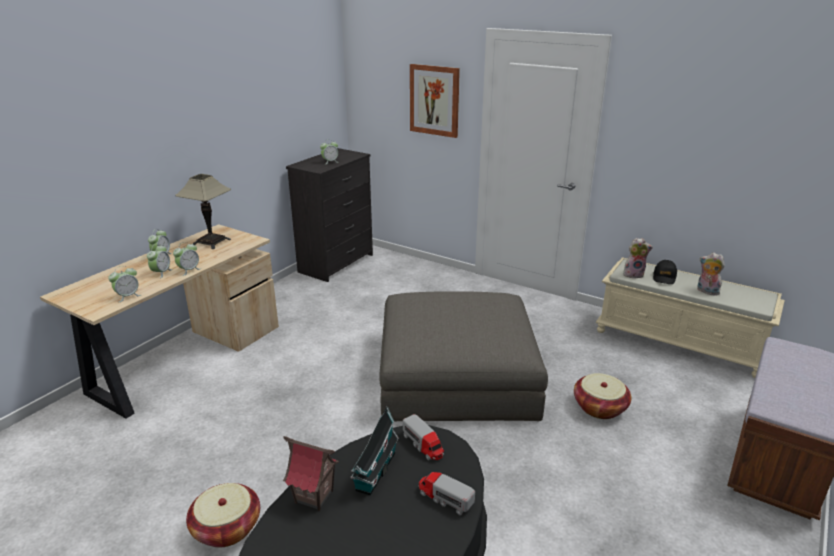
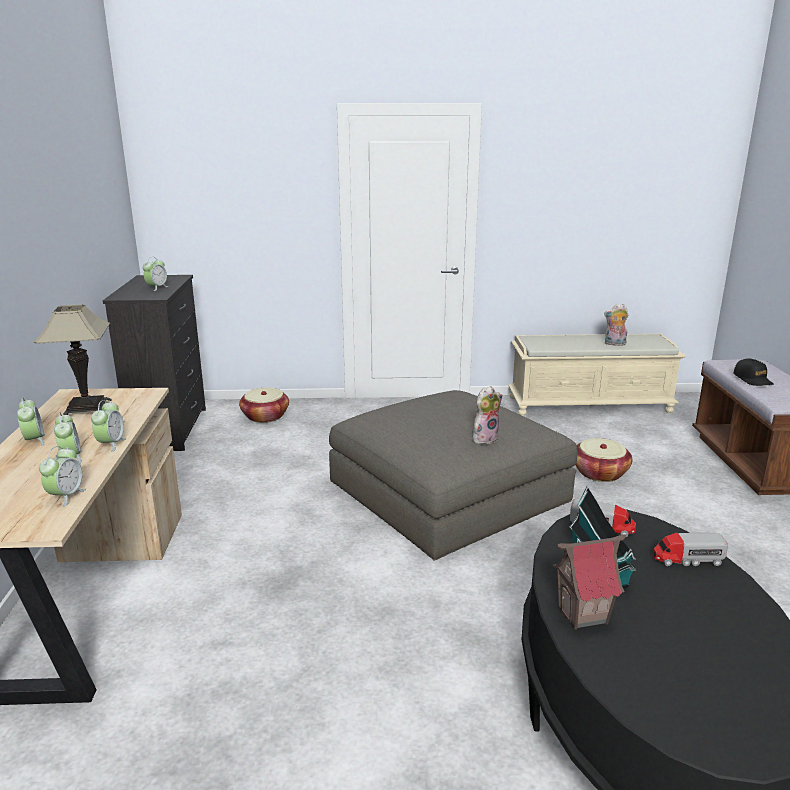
camera: 35 degrees left, 5 degrees down
(226, 528) = (409, 745): basket -> basket (265, 416)
(434, 100) = (273, 195): picture -> none
(633, 274) = (545, 345): plush toy -> plush toy (484, 438)
(664, 277) = (570, 341): black cap -> black cap (753, 379)

